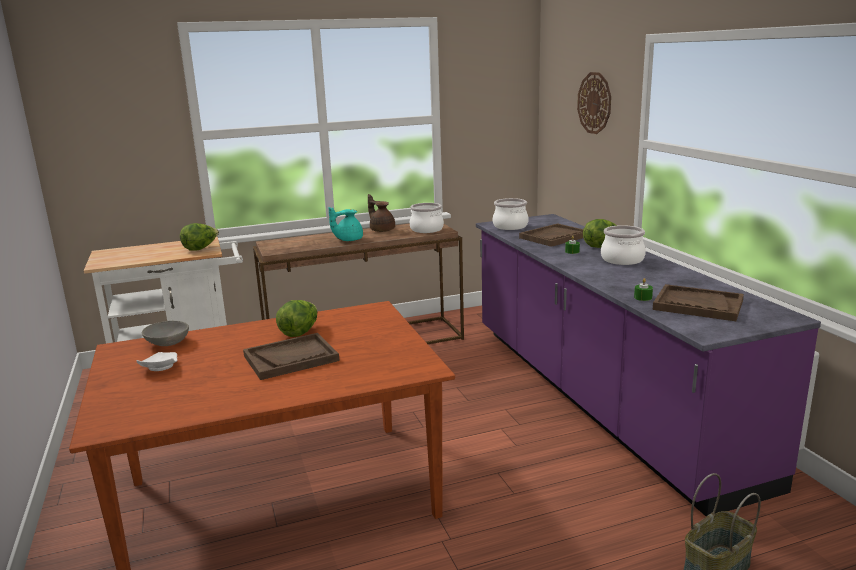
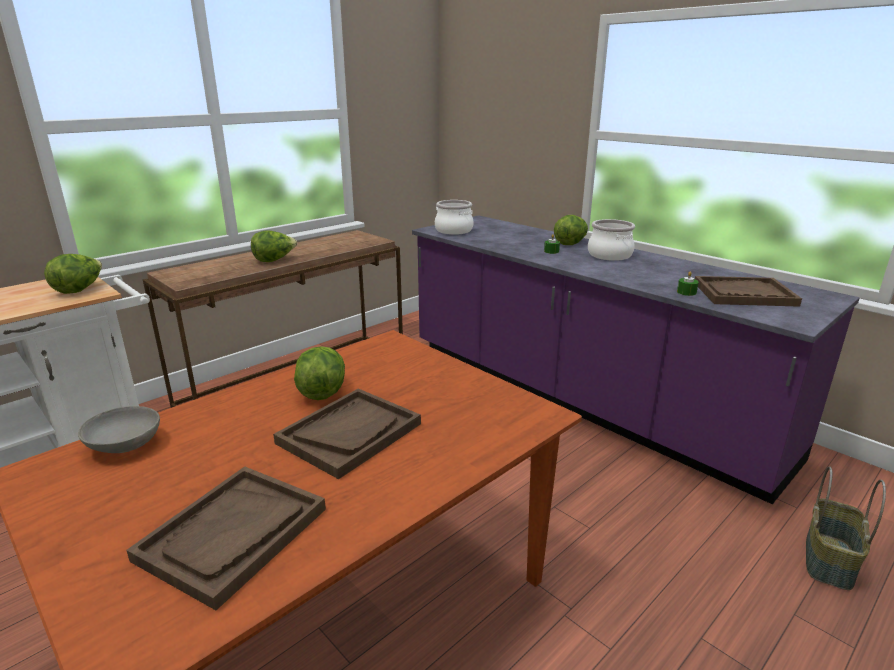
camera: 25 degrees left, 5 degrees up
(159, 368) = (147, 494): white plate -> none
(348, 240) = (274, 260): turquoise teapot -> lettuce
(382, 230) = (304, 245): brown teapot -> none
(427, 229) = (357, 241): cooking pot -> none
(554, 237) = (513, 238): brown tray -> brown tray (233, 534)
(594, 103) = (523, 94): wall clock -> none

